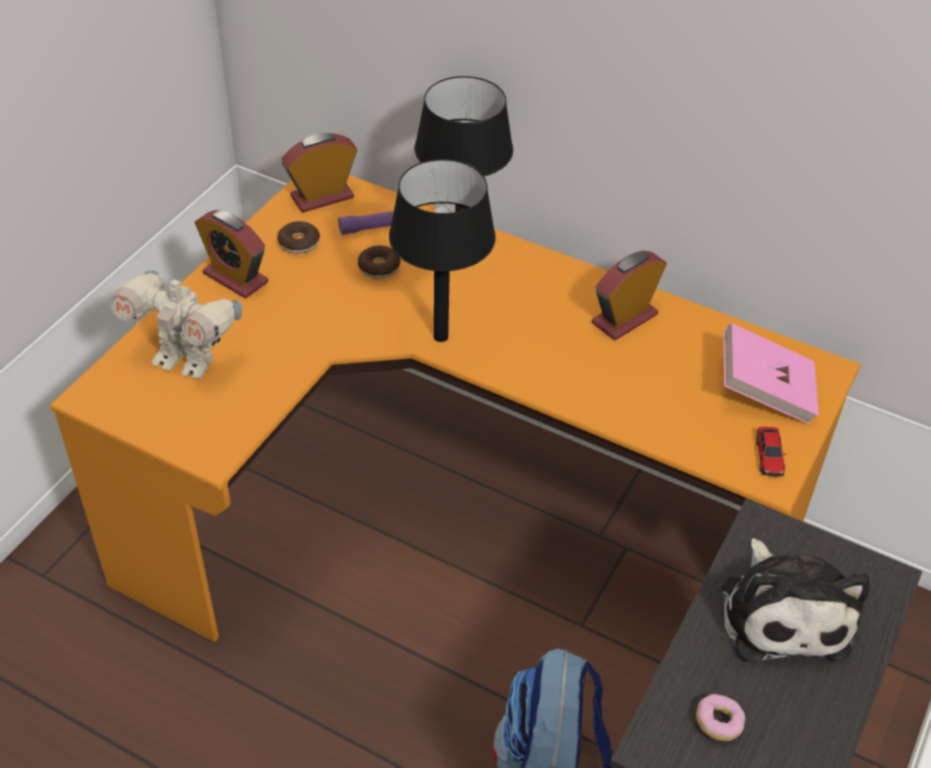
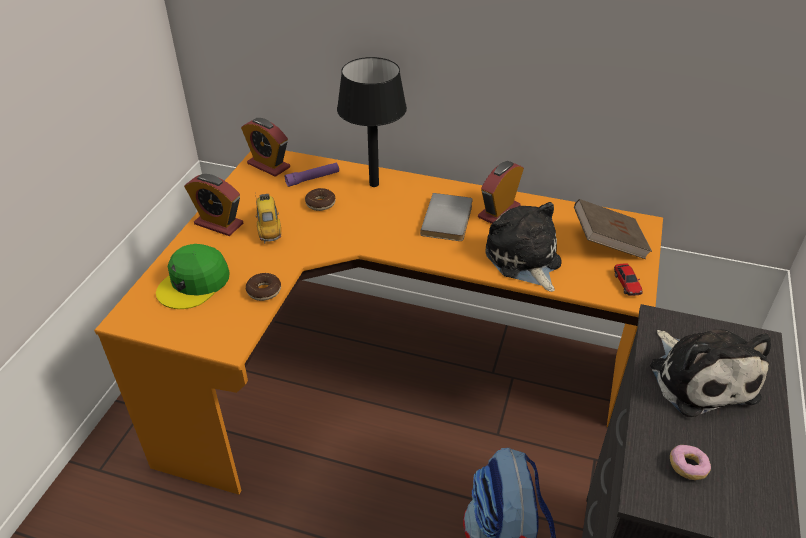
camera: 10 degrees left, 5 degrees down
(186, 360) = (194, 283): toy robot -> green cap
(299, 243) = (259, 196): donut -> donut (264, 291)
(301, 293) = (269, 227): none -> toy car
(322, 197) = (268, 165): alarm clock -> alarm clock turned 105 degrees counterclockwise
(440, 337) = (376, 241): black table lamp -> none
(550, 320) = (449, 219): none -> grey book
(636, 398) = (524, 260): none -> plush toy
(764, 391) = (608, 243): pink book -> brown book

